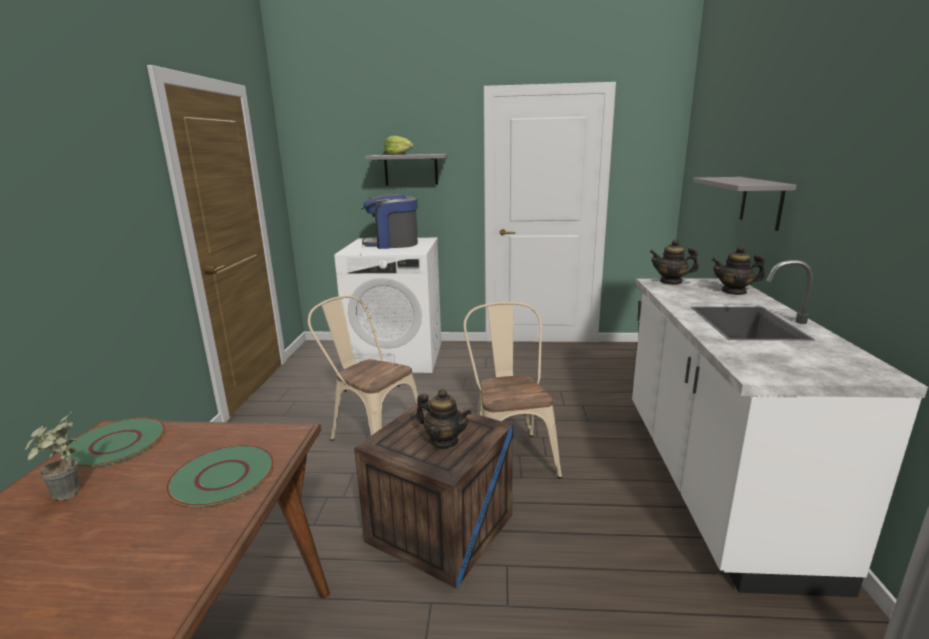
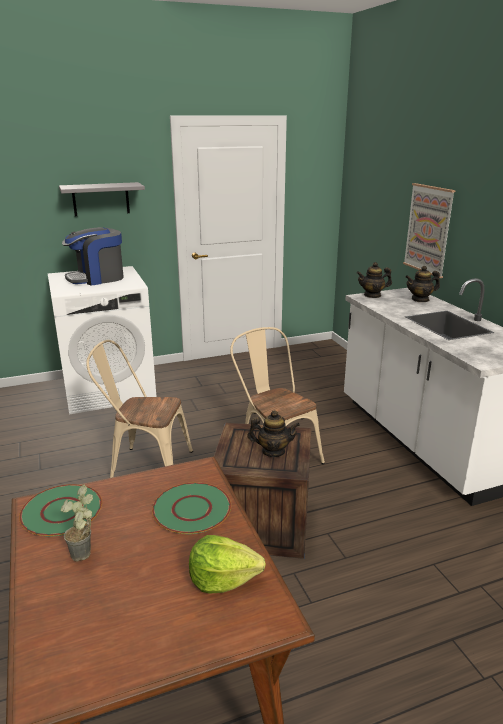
camera: 25 degrees left, 5 degrees up
(398, 154) = (90, 185): lettuce -> lettuce (223, 578)
(761, 202) = (428, 229): grey shelf -> picture

